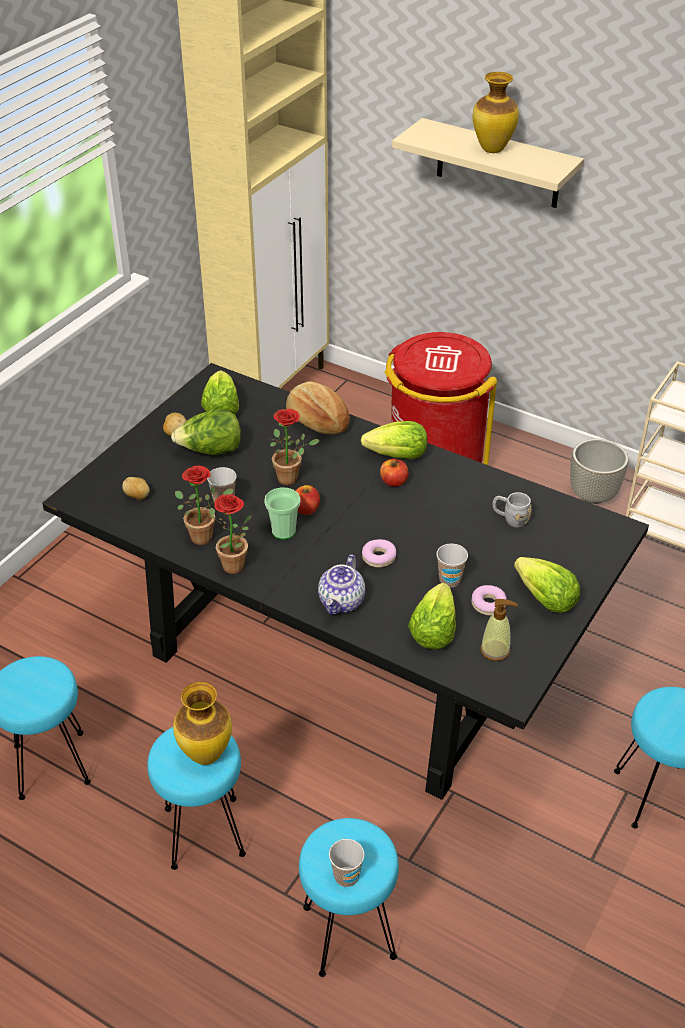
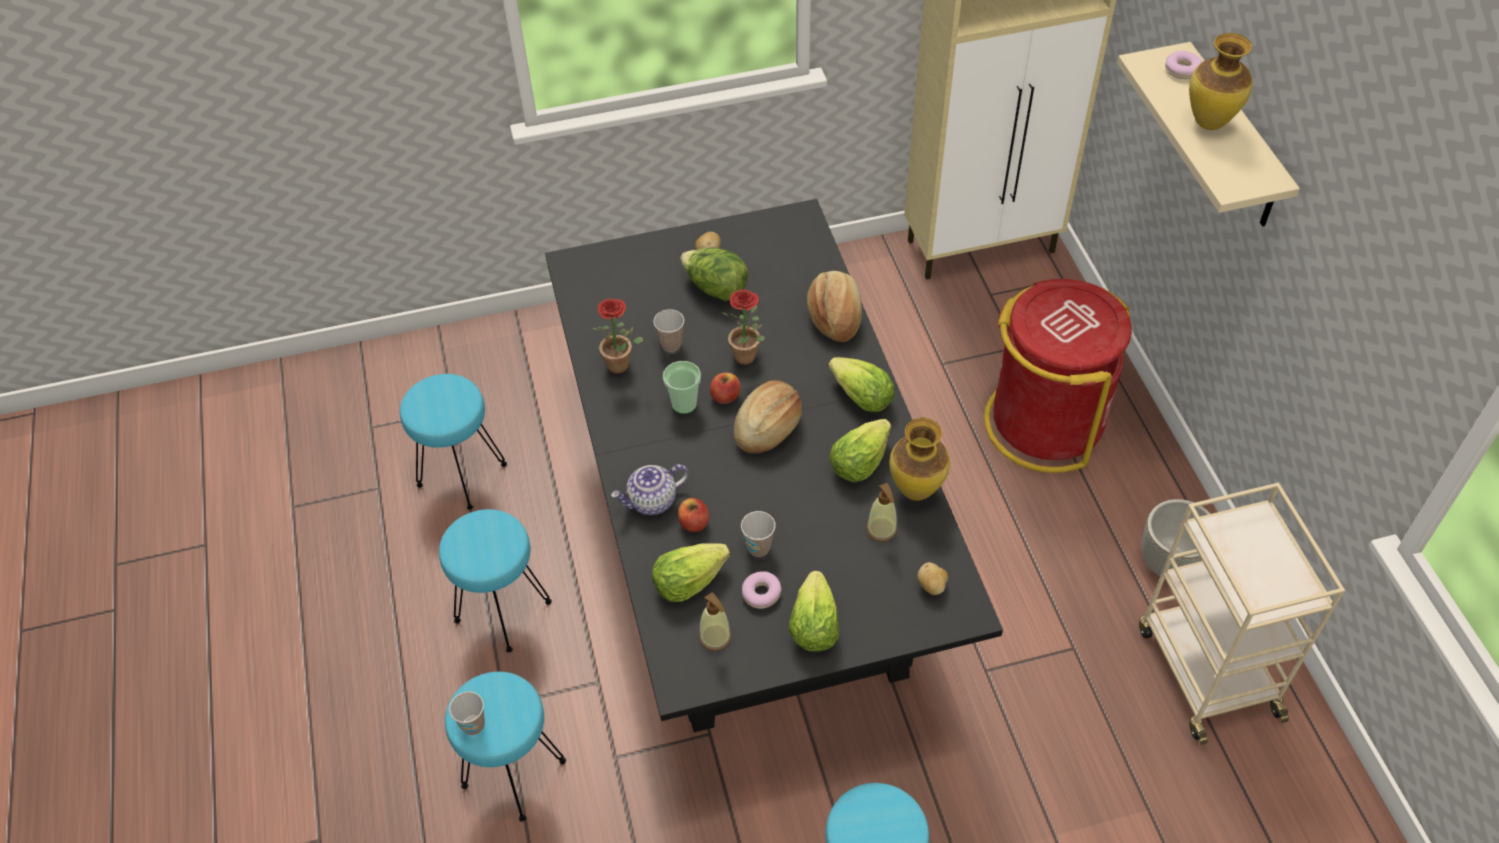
camera: 45 degrees right, 10 degrees up
(137, 496) = (615, 294): potato -> potato (932, 586)
(205, 755) = (488, 550): vase -> vase (915, 490)
(221, 409) = (770, 252): lettuce -> lettuce (859, 463)
(236, 569) = (611, 412): potted plant -> none
(360, 508) = (768, 427): none -> bread
(379, 557) = (728, 483): donut -> donut (1182, 70)
(393, 482) = (827, 421): apple -> apple (694, 523)
(510, 519) = (881, 529): grey mug -> soap dispenser

